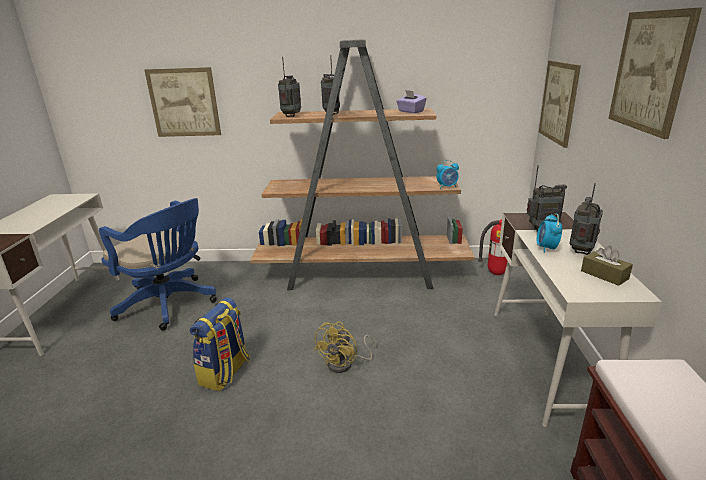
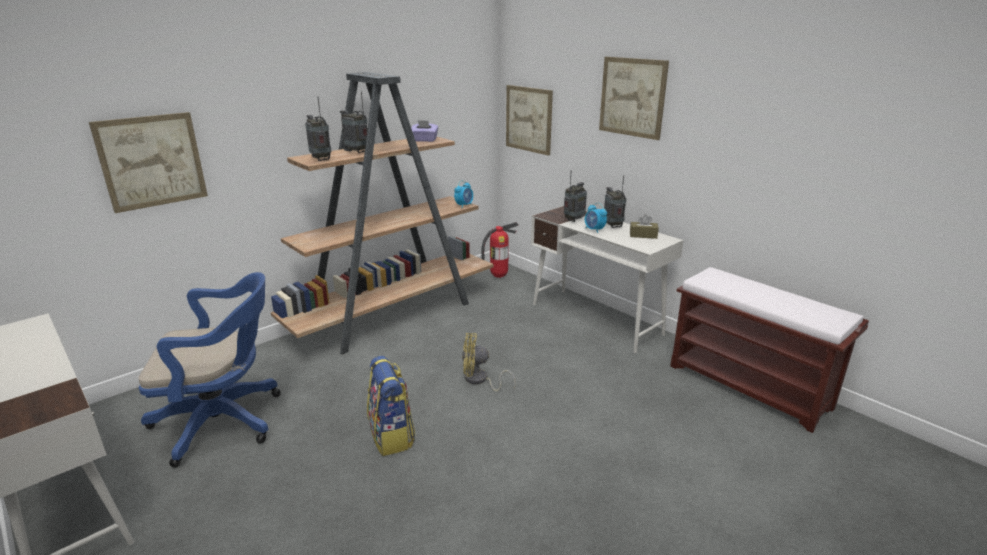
camera: 45 degrees left, 0 degrees up
(345, 364) = (480, 380): yellow fan -> yellow fan turned 105 degrees clockwise

